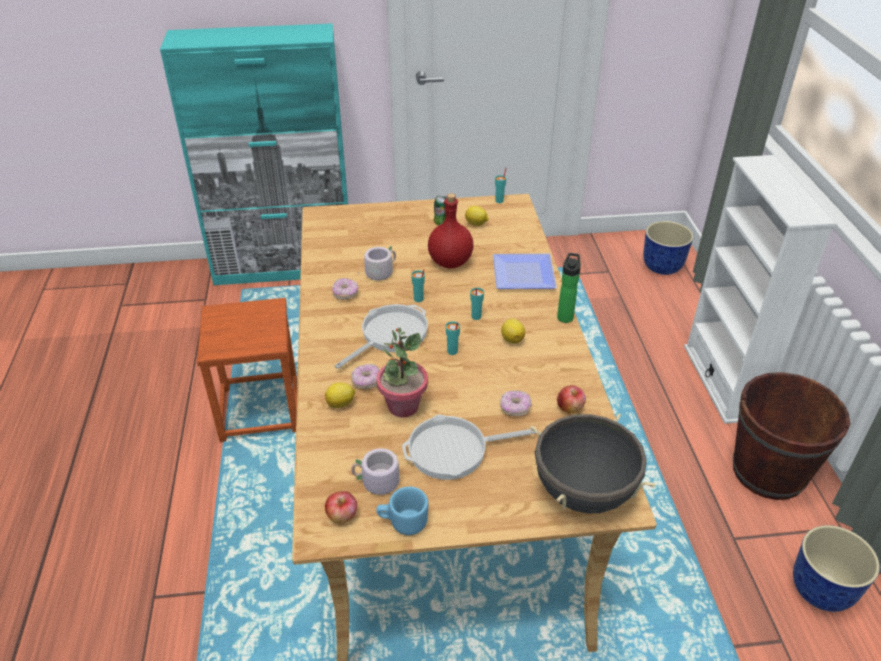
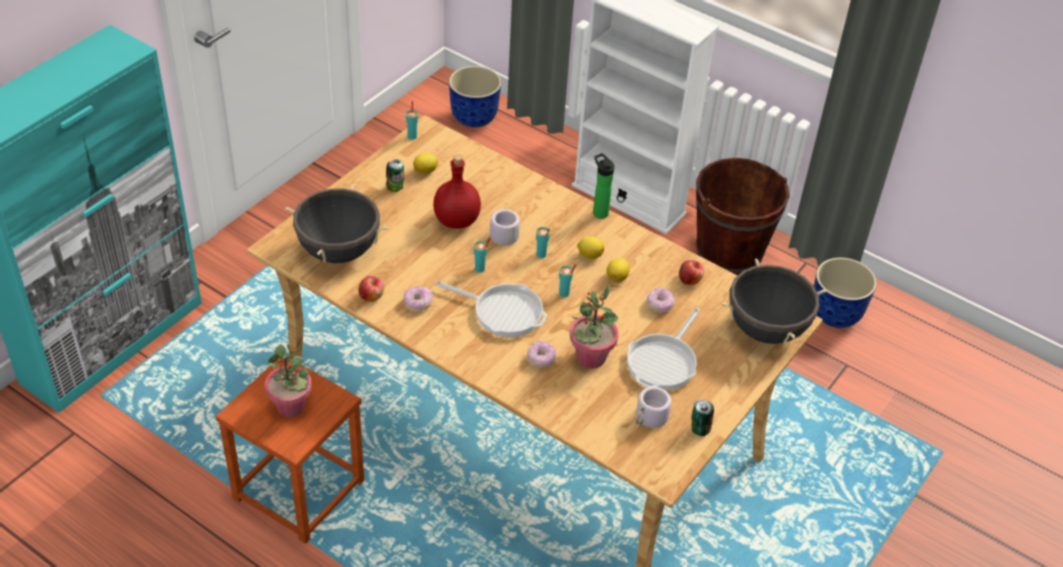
camera: 50 degrees left, 5 degrees up
(244, 328) = (291, 406): none -> potted plant
(341, 404) = (548, 387): lemon -> lemon (617, 277)
(342, 516) = (660, 455): apple -> apple (371, 296)
(348, 237) = (338, 251): none -> black cooking pot
(380, 271) = (415, 265): grey mug -> grey mug (502, 234)
(390, 335) = (503, 312): frying pan -> frying pan turned 120 degrees clockwise
(403, 522) = (699, 429): blue mug -> can
(525, 273) = (524, 193): plate -> none

